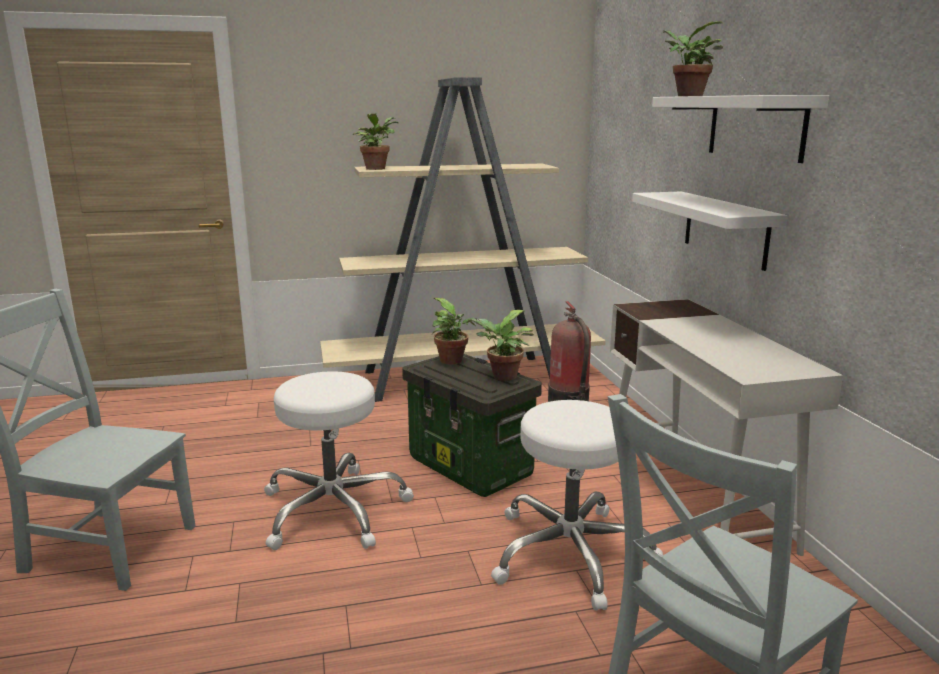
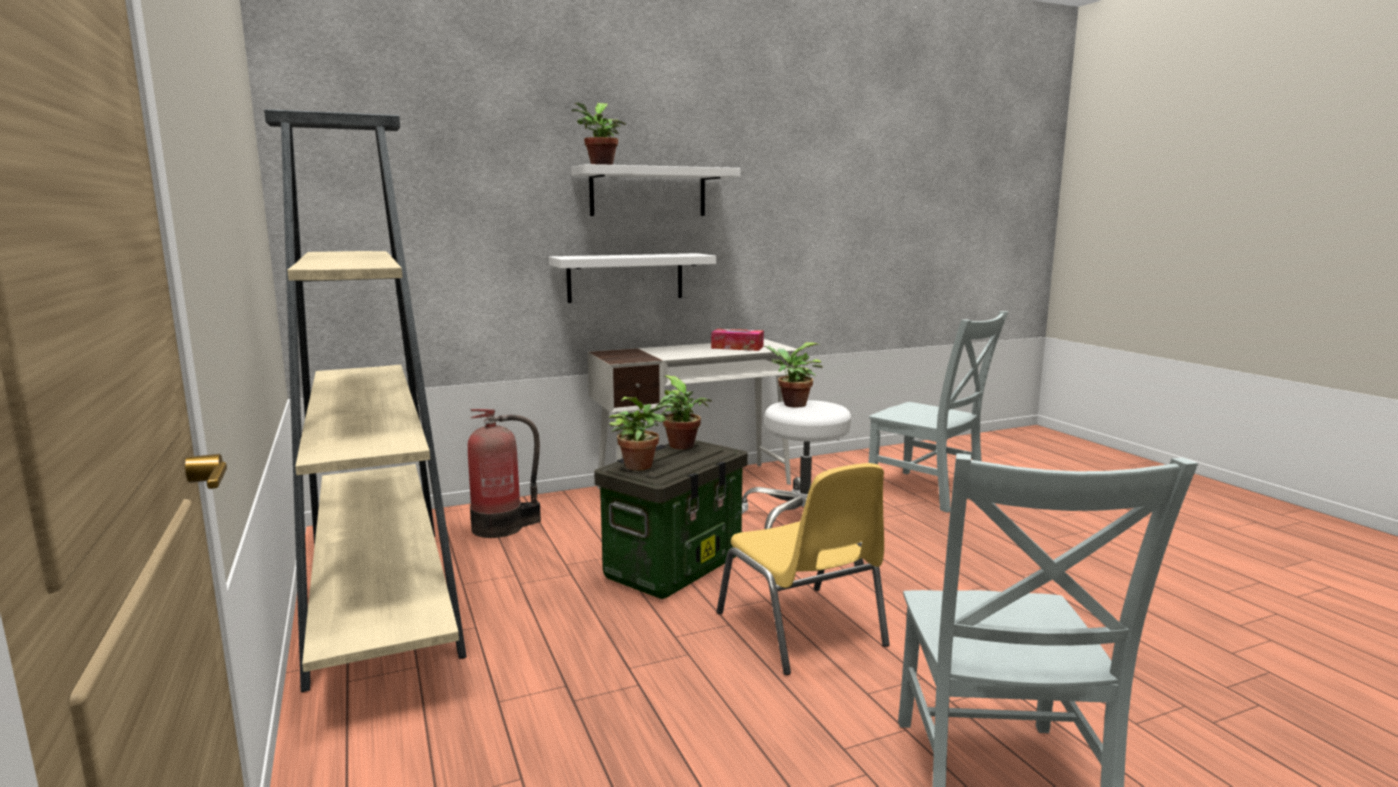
camera: 100 degrees left, 5 degrees down
(333, 510) = (802, 630): white stool -> yellow chair
(376, 168) = (351, 265): potted plant -> potted plant (791, 404)
(743, 353) = (737, 347): none -> tissue box

